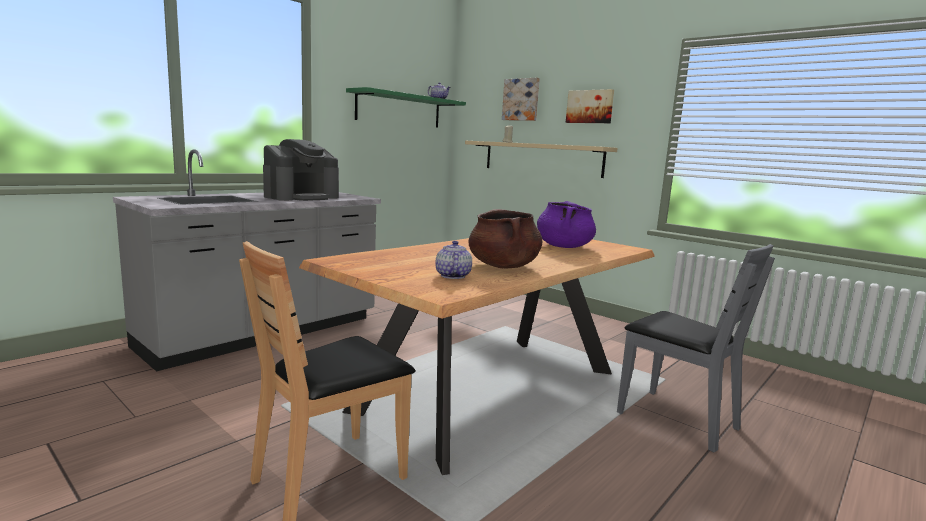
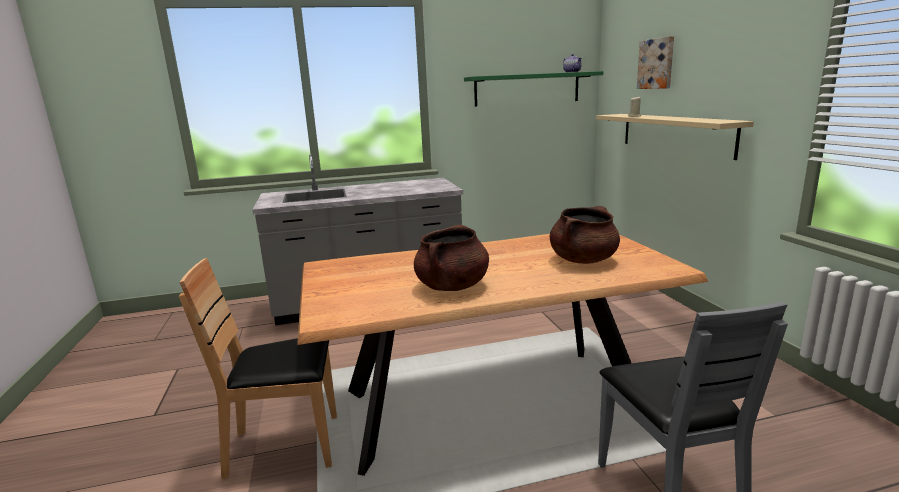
camera: 35 degrees right, 5 degrees up
(301, 197) = (393, 189): coffee machine -> none
(452, 276) = (378, 295): teapot -> none
(564, 246) = (583, 260): purple cooking pot -> brown cooking pot
(590, 106) = (725, 68): picture -> none

